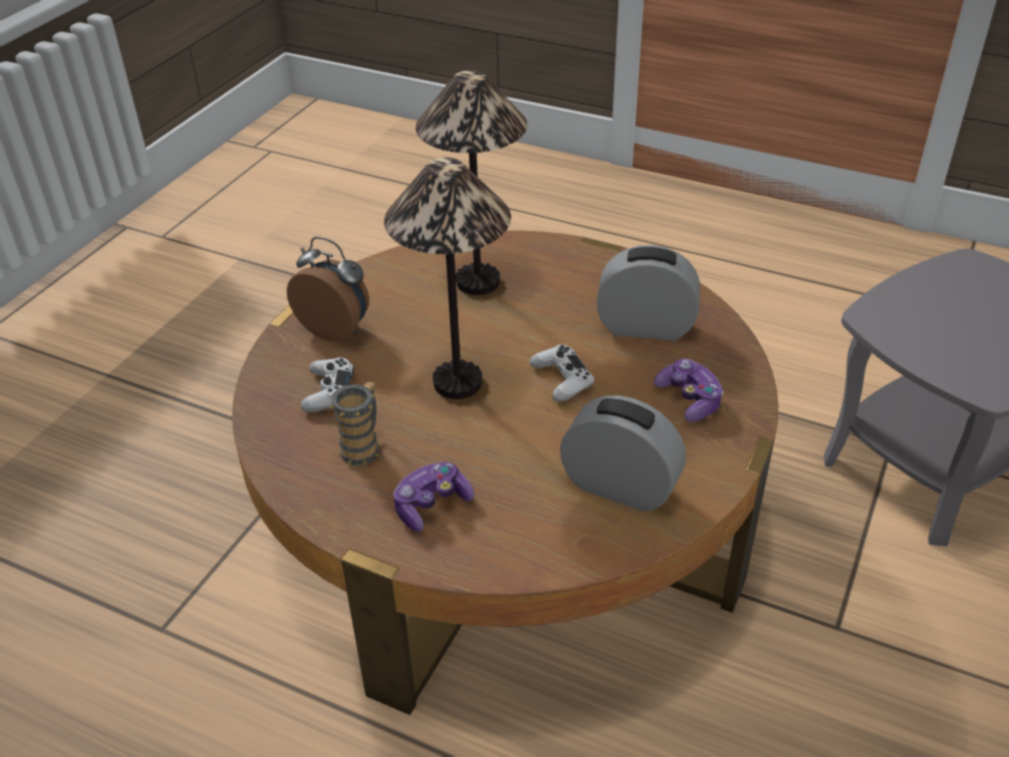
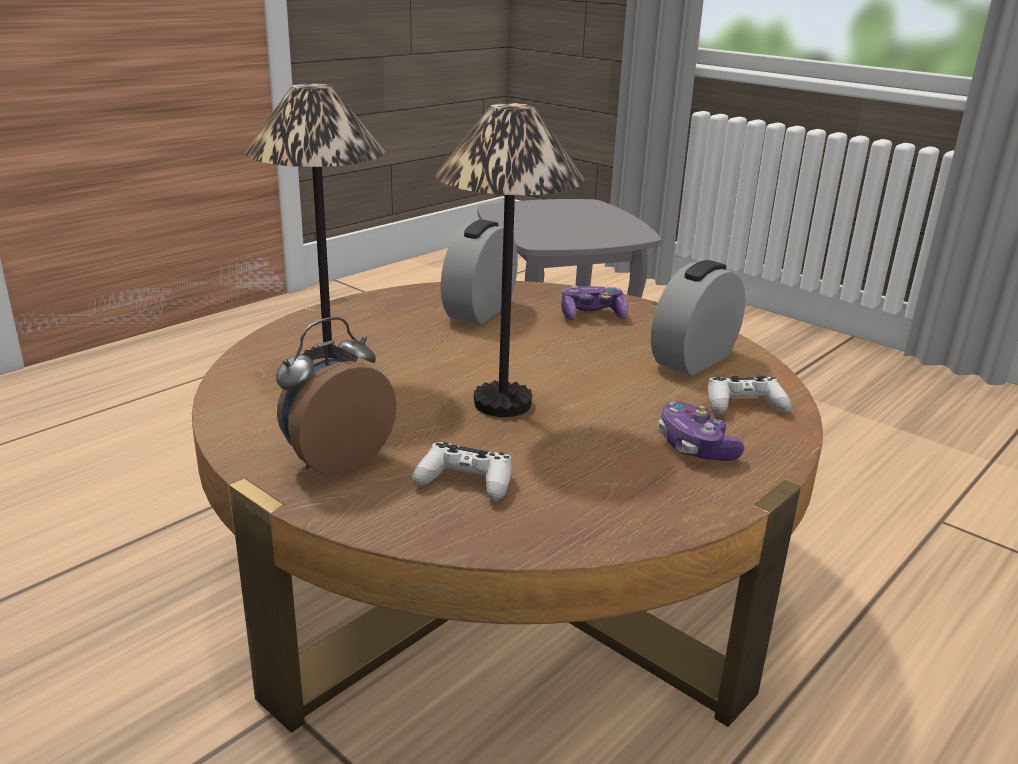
camera: 75 degrees left, 15 degrees down
(363, 446) = (583, 472): mug -> none
(562, 379) = (532, 356): white game controller -> white game controller (744, 405)

